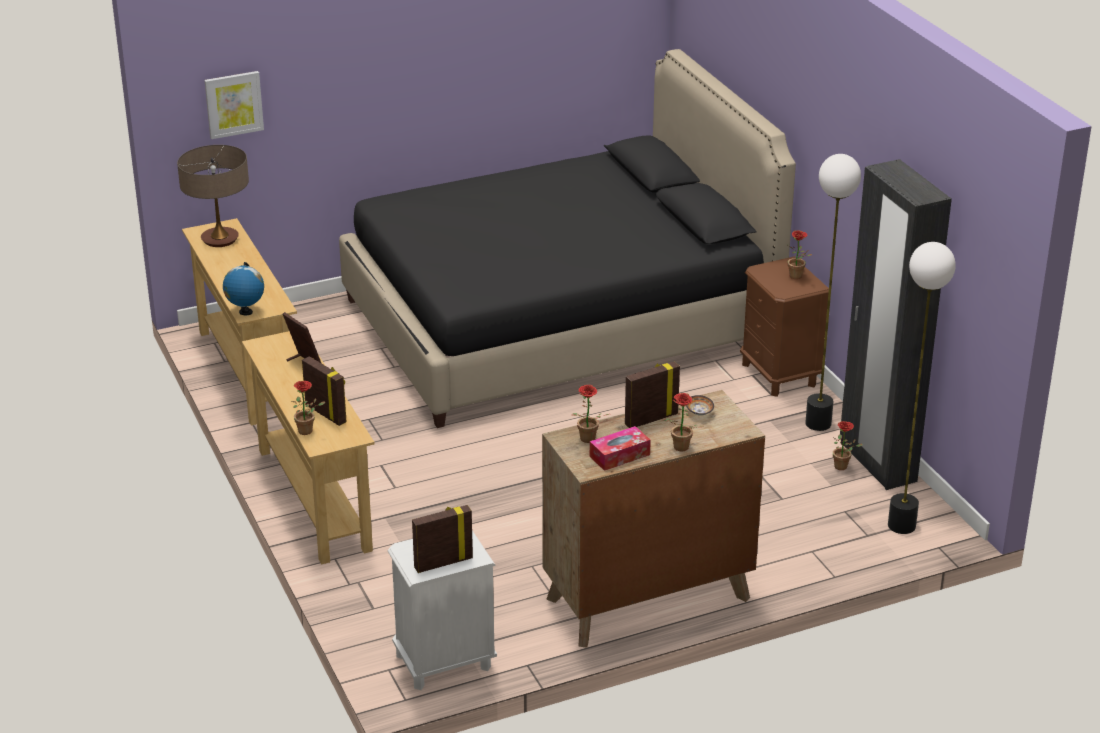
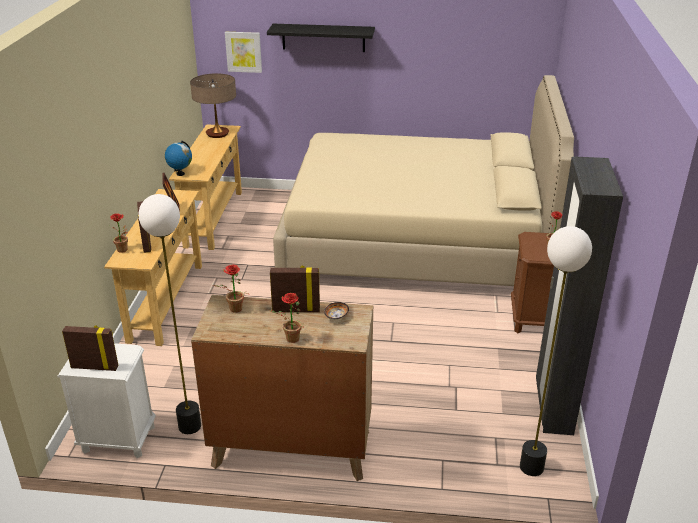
camera: 30 degrees right, 0 degrees up
(353, 59) = (323, 37): none -> black shelf
(558, 323) = (415, 242): black bed -> beige bed
(619, 455) = (242, 329): tissue box -> none
(818, 423) = (532, 363): floor lamp -> floor lamp (190, 426)
(843, 467) = (524, 402): potted plant -> none

